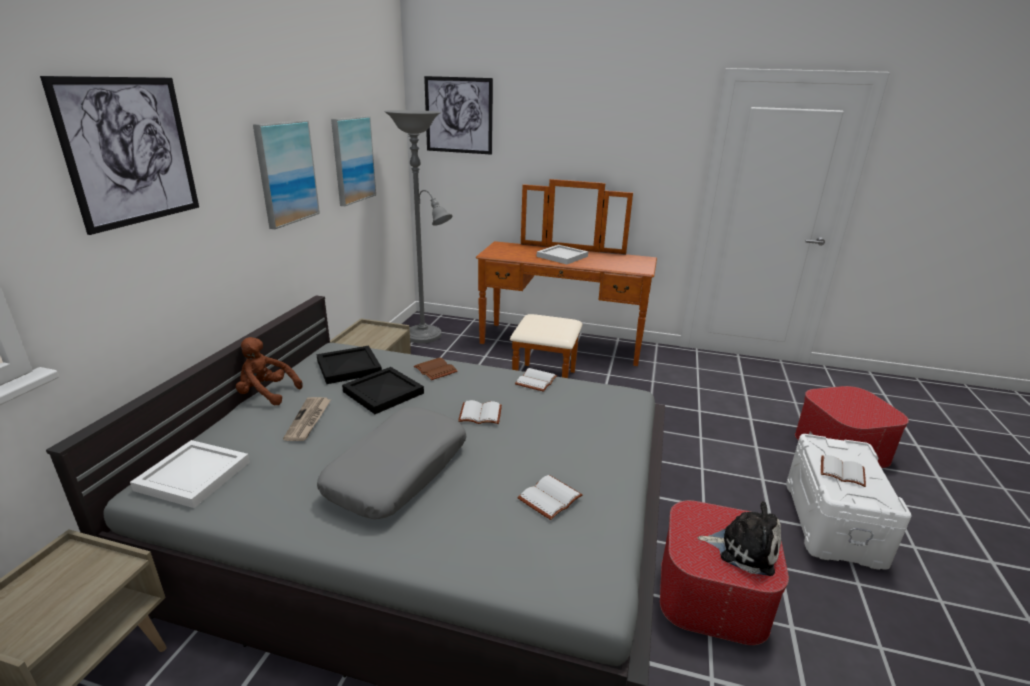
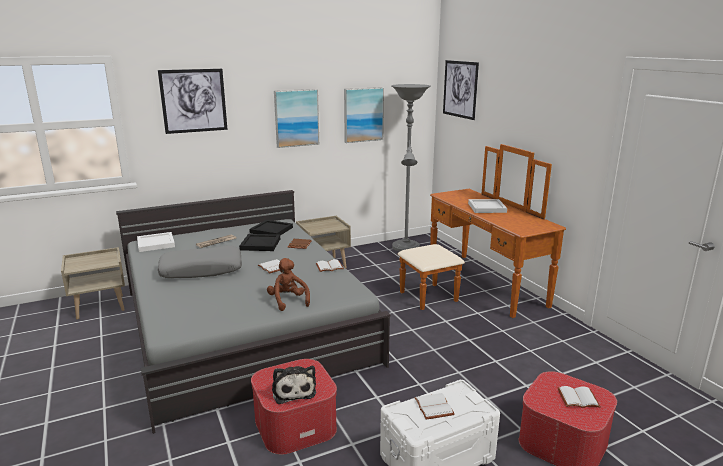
camera: 50 degrees right, 5 degrees down
(266, 394) = (225, 228): brown plush toy -> brown plush toy (288, 301)
(549, 497) = (221, 302): white book -> white book (578, 398)

